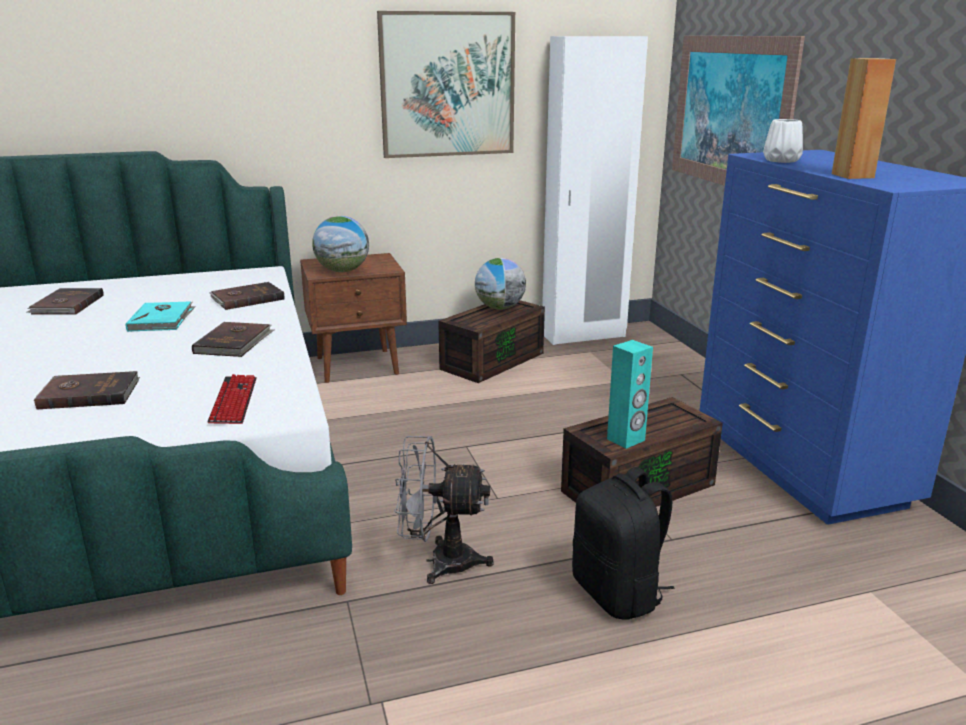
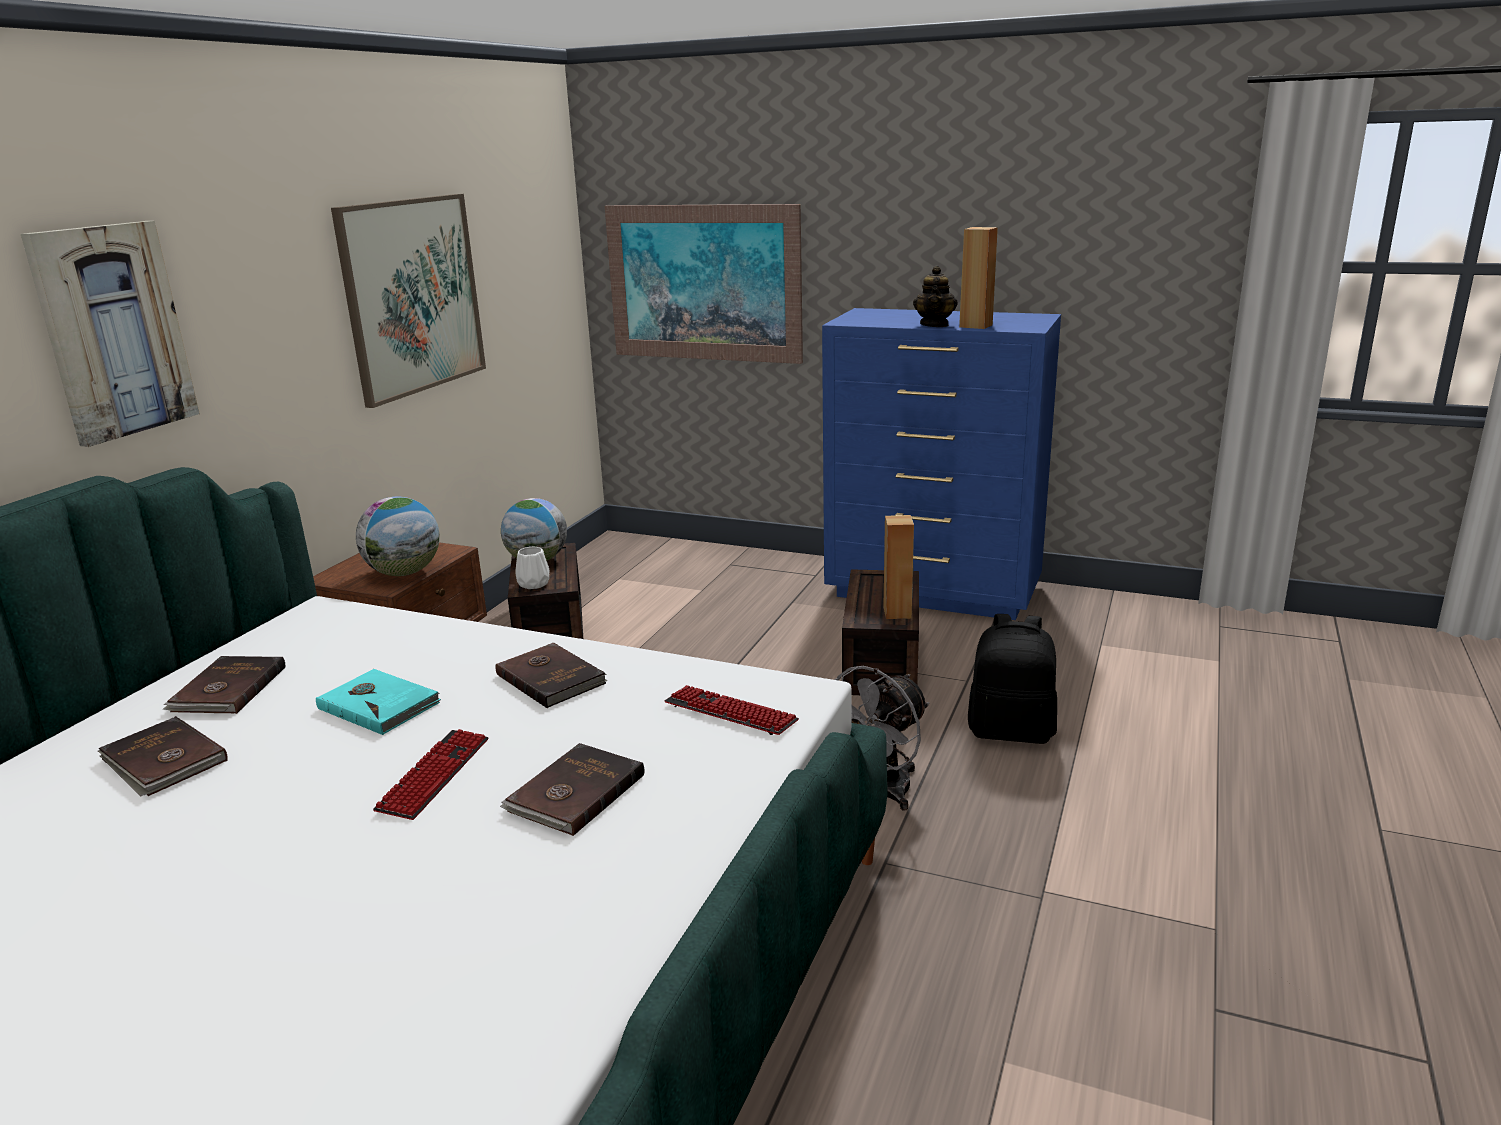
camera: 50 degrees left, 0 degrees up
(89, 356) = (434, 775): none -> keyboard
(186, 69) = (113, 331): none -> picture
(247, 298) = (406, 640): brown book -> brown book (227, 689)
(583, 335) = (581, 567): white wardrobe -> none
(626, 440) = (897, 612): turquoise speaker -> brown speaker
(782, 160) = (883, 323): white vase -> white vase (534, 583)
(818, 169) = (935, 325): none -> teapot

